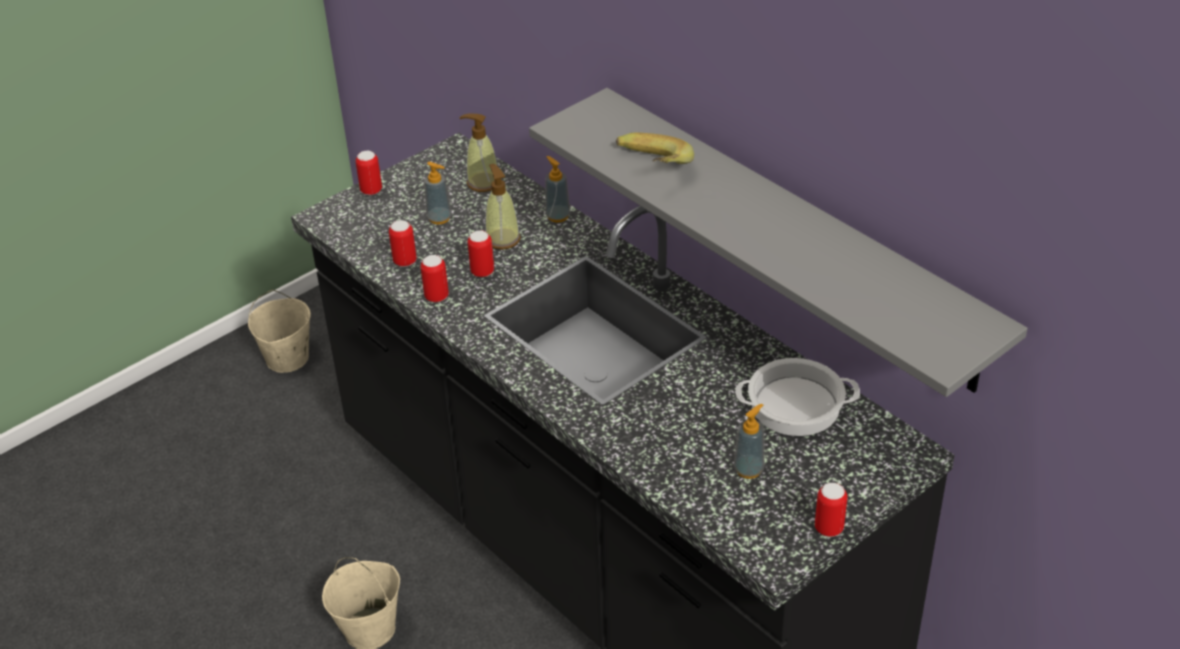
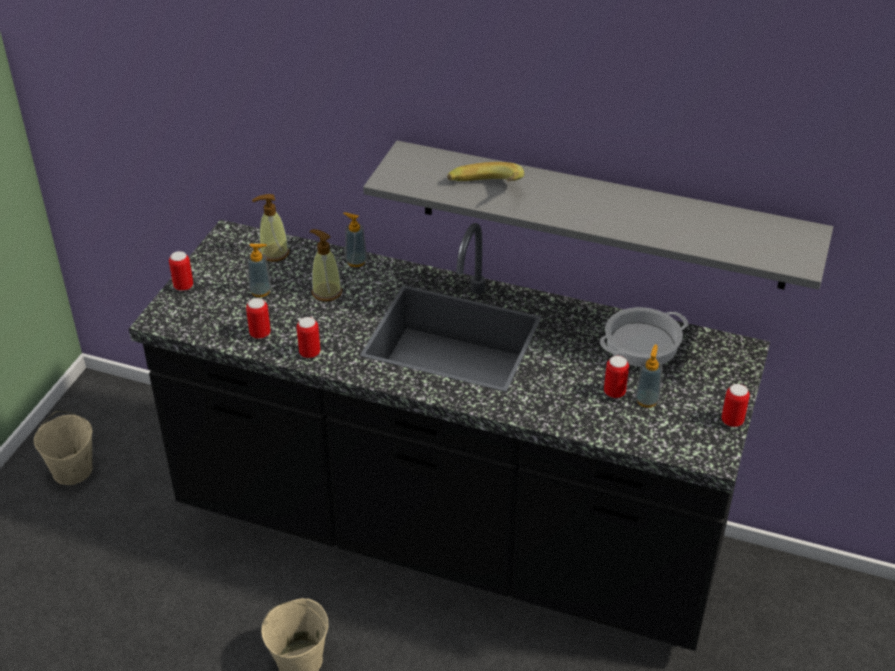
camera: 30 degrees left, 0 degrees up
(482, 272) = (331, 322): can -> can (614, 392)

